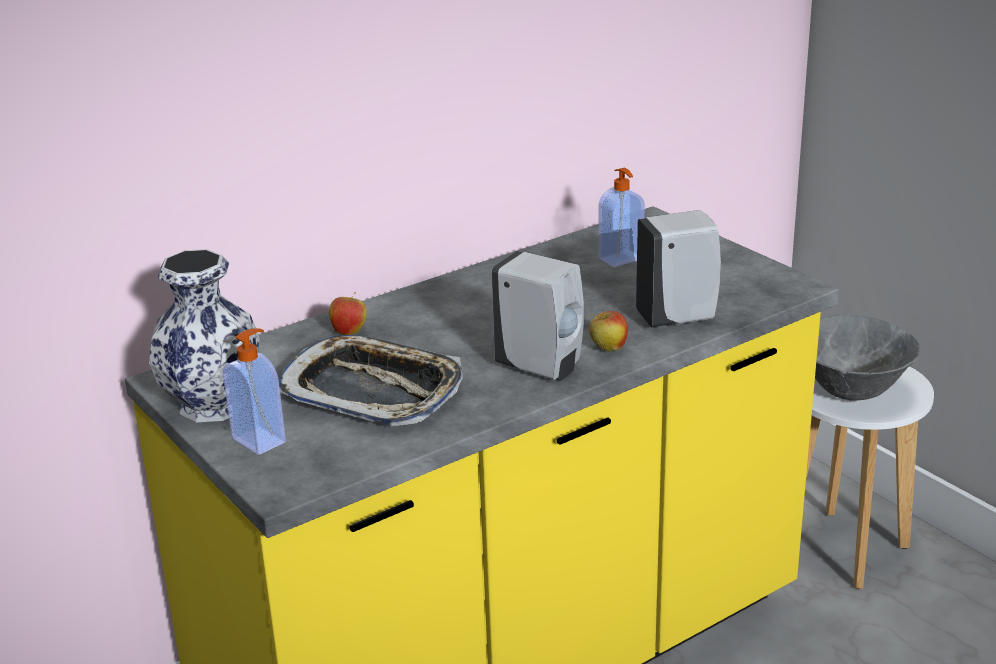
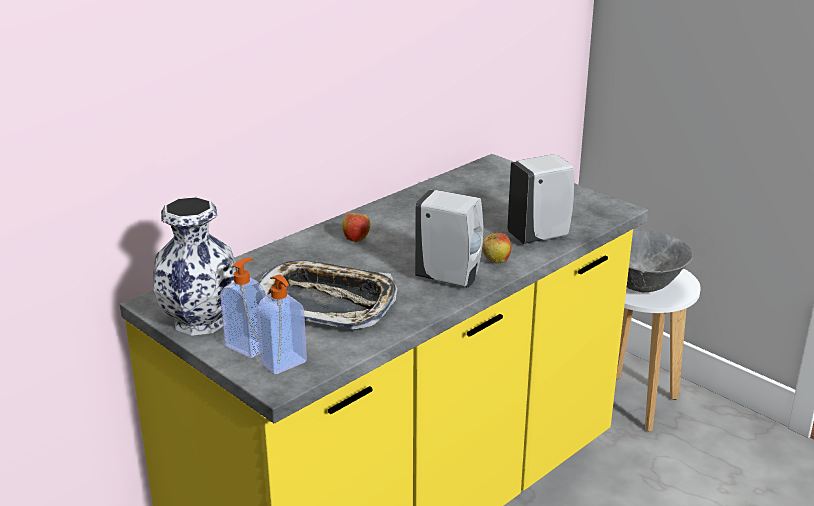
camera: 10 degrees left, 0 degrees up
(349, 332) = (291, 258): apple -> apple (356, 239)
(621, 259) = (482, 194): soap dispenser -> soap dispenser (284, 363)

